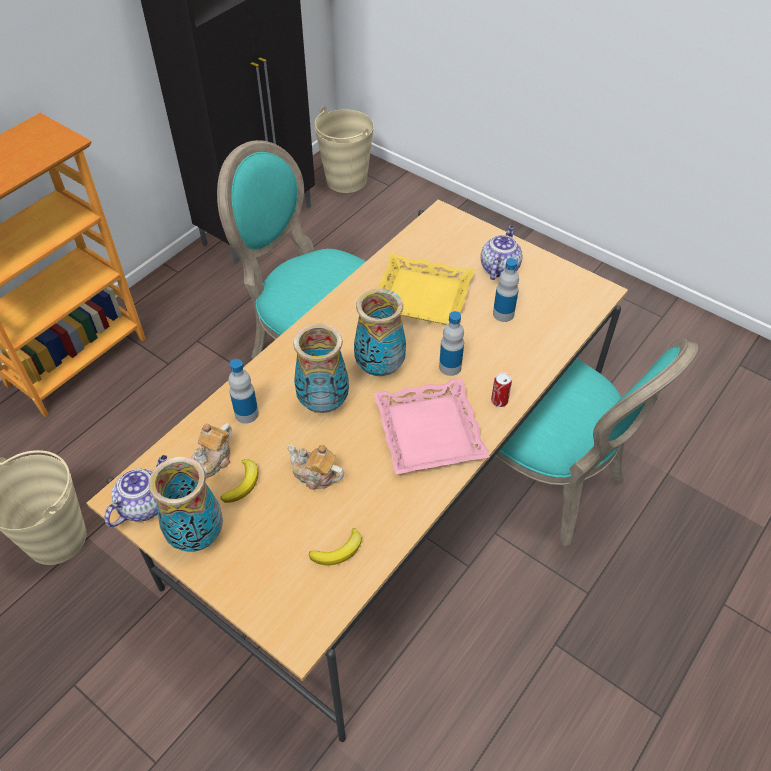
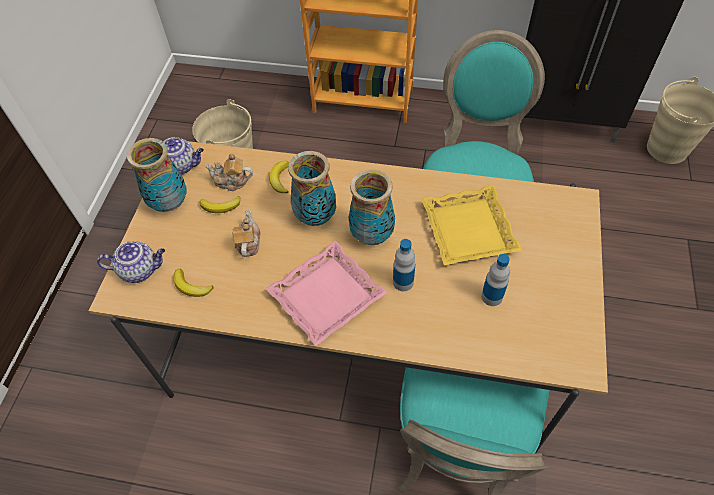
camera: 65 degrees right, 5 degrees up
(246, 414) = (280, 179): bottle -> banana
(499, 267) = (548, 270): teapot -> teapot (140, 269)
(499, 401) = (388, 333): can -> none

